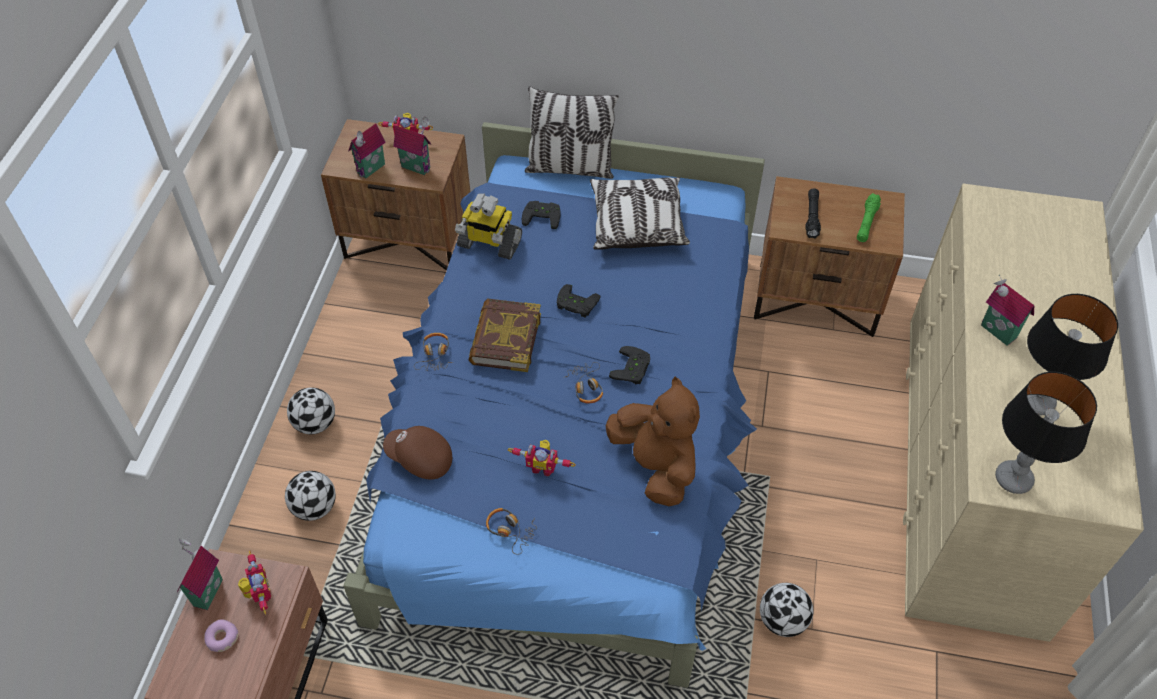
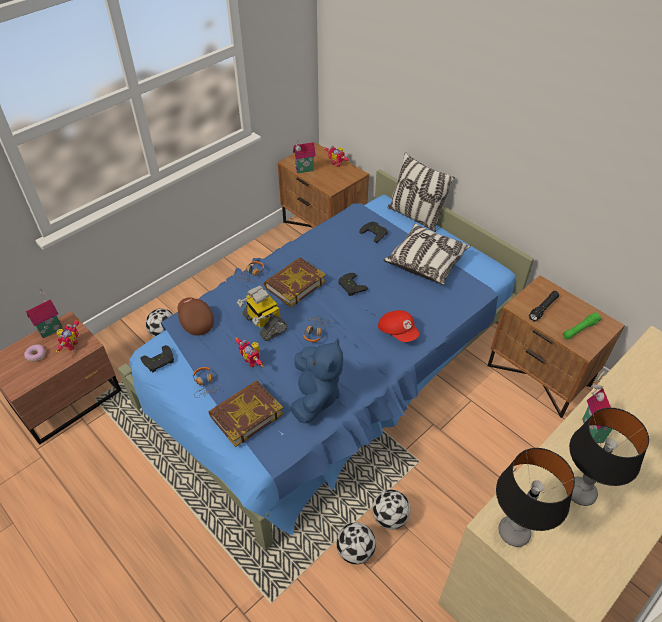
camera: 35 degrees right, 5 degrees down
(315, 423) = (200, 293): football -> football (390, 517)
(417, 166) = (329, 178): toy house -> none
(489, 243) = (332, 233): toy robot -> toy robot (263, 323)
(597, 537) = (246, 415): none -> book
(633, 369) = (350, 337): black game controller -> black game controller (159, 362)
(655, 466) = (315, 396): brown plush toy -> blue plush toy
(680, 332) = (398, 331): none -> red cap

